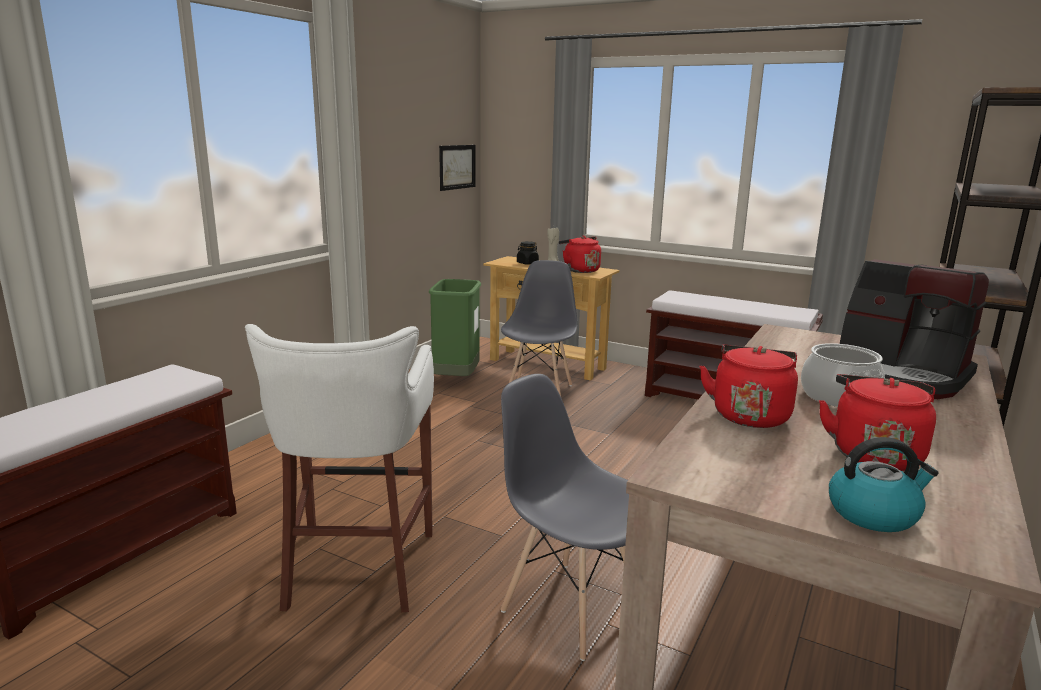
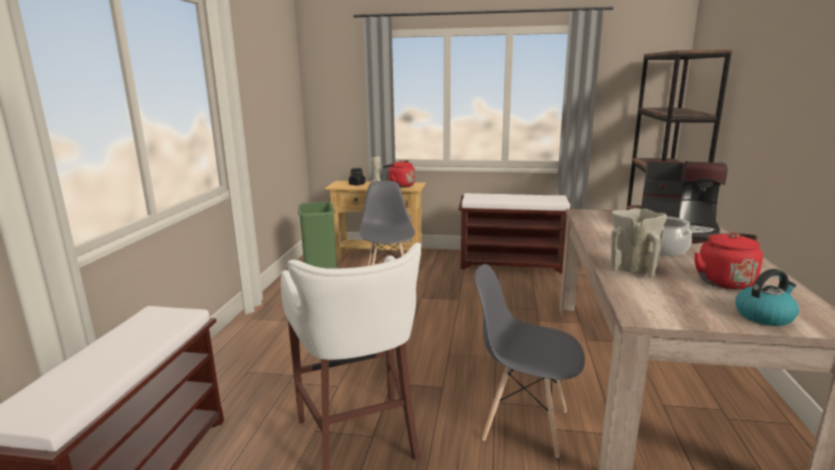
camera: 20 degrees left, 0 degrees up
(457, 167) = (291, 115): picture -> none
(749, 415) = (632, 269): red kettle -> beige vase

